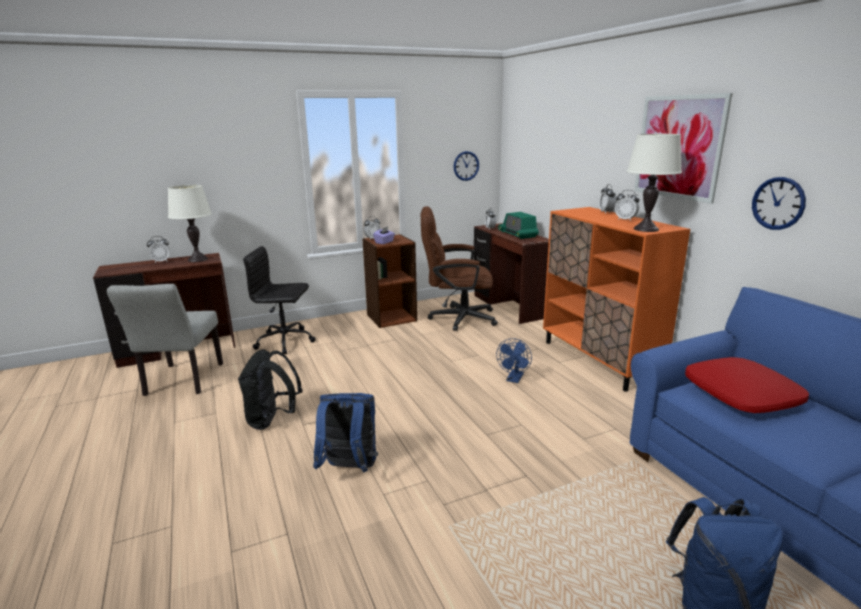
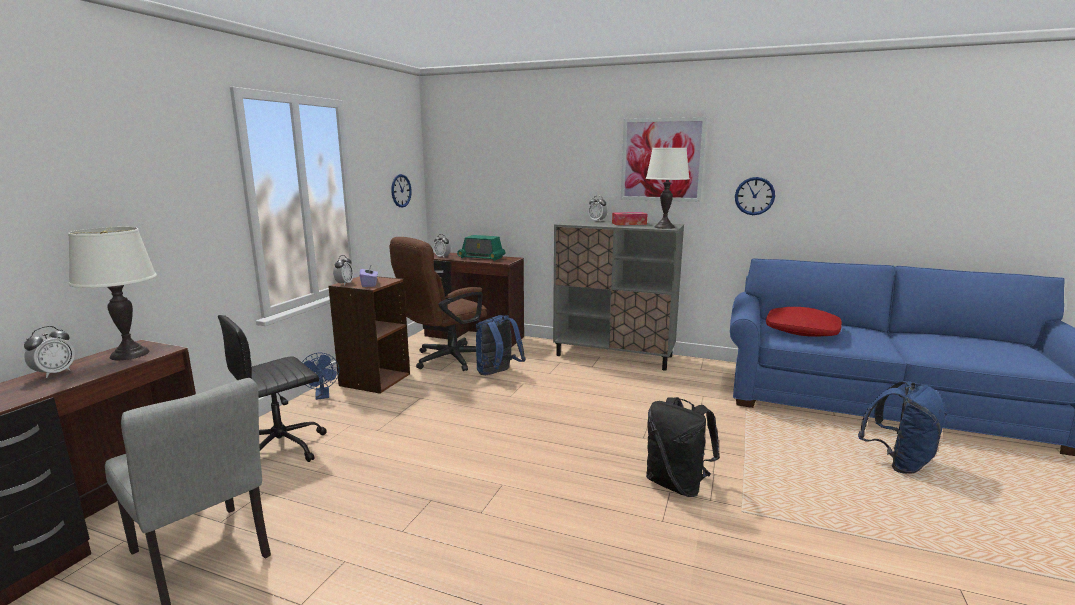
camera: 45 degrees left, 5 degrees down
(272, 420) = (437, 527): black backpack -> black backpack (677, 484)
(349, 469) = (600, 520): blue backpack -> blue backpack (497, 373)
(514, 379) = (586, 391): blue fan -> blue fan (322, 396)
(599, 360) = (614, 356): orange cabinet -> grey cabinet
(625, 220) = (629, 224): alarm clock -> tissue box

